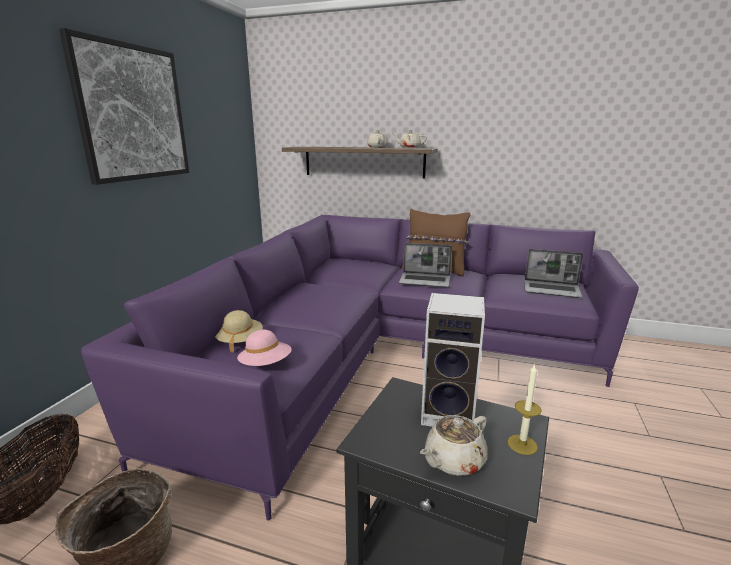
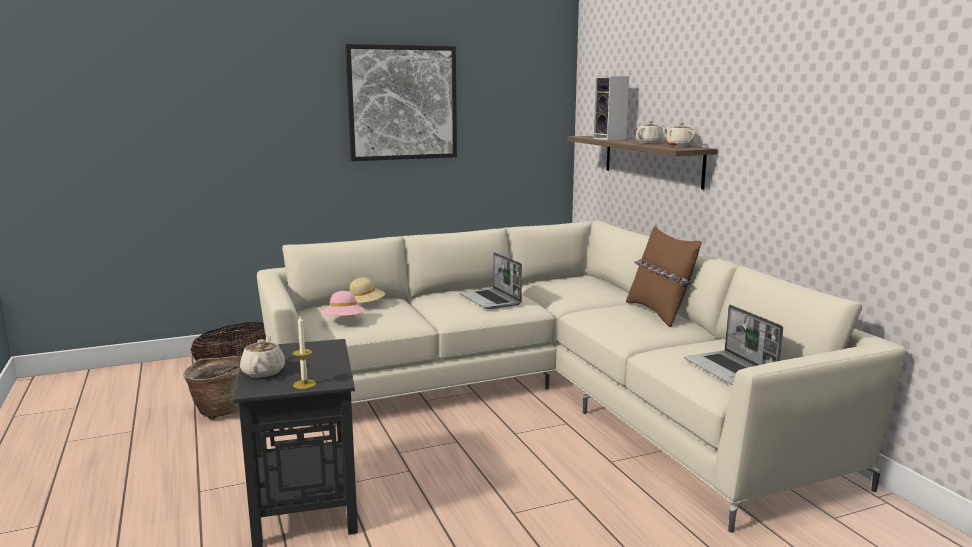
camera: 50 degrees right, 5 degrees down
(382, 356) = (549, 395): purple sofa -> beige sofa
(425, 281) = (614, 317): laptop -> laptop (491, 300)
(450, 414) = (316, 361): speaker -> speaker (610, 139)
(453, 461) = (263, 372): beige teapot -> beige teapot turned 75 degrees clockwise

